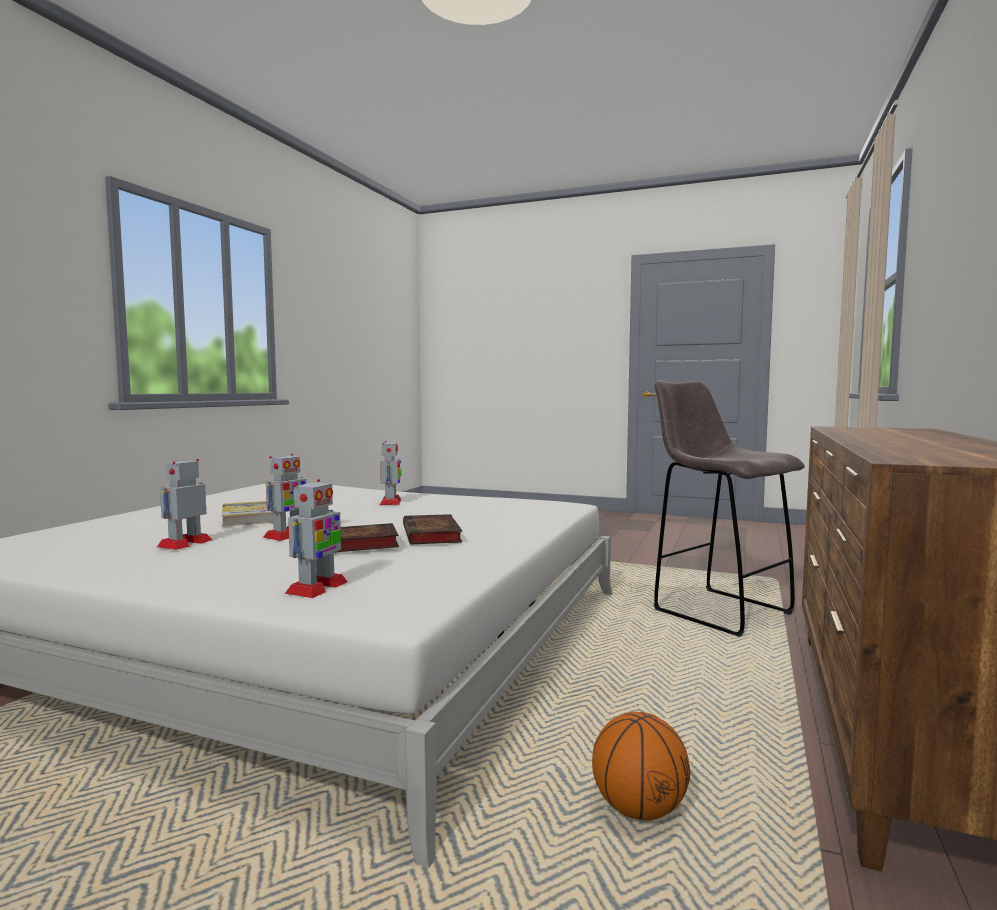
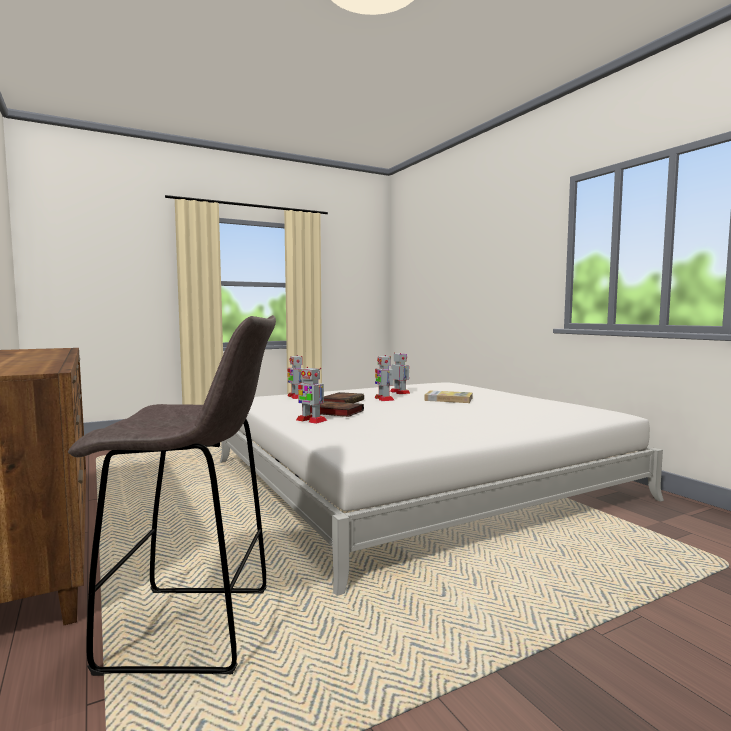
camera: 130 degrees right, 0 degrees up
(390, 502) = (467, 423): toy robot -> toy robot (311, 420)
(639, 810) = (169, 486): basketball -> none

